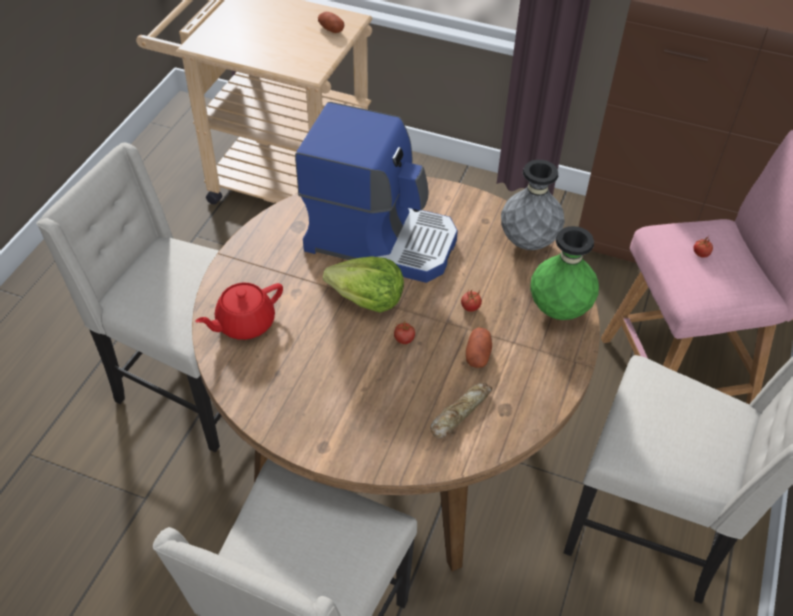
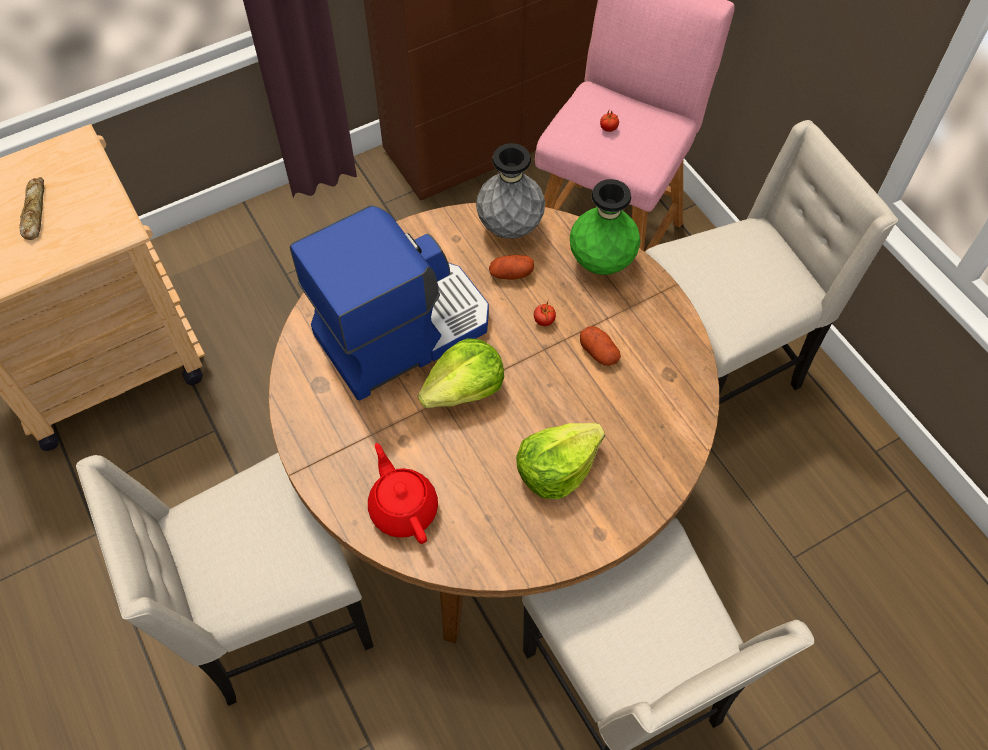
camera: 50 degrees left, 10 degrees up
(244, 323) = (403, 508): red teapot -> red teapot turned 150 degrees clockwise
(331, 29) = (72, 169): potato -> potato (511, 274)
(353, 388) = (556, 468): none -> lettuce
(404, 339) = (536, 393): tomato -> none
(459, 412) = (646, 407): bread -> bread (34, 212)

